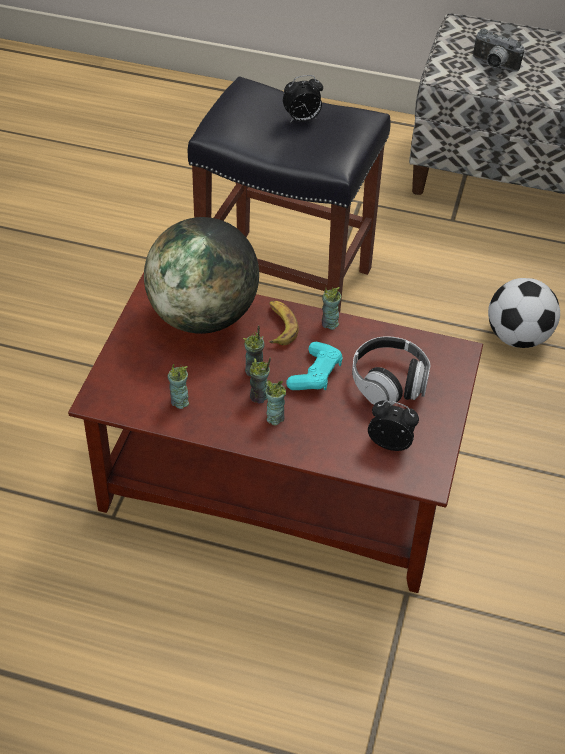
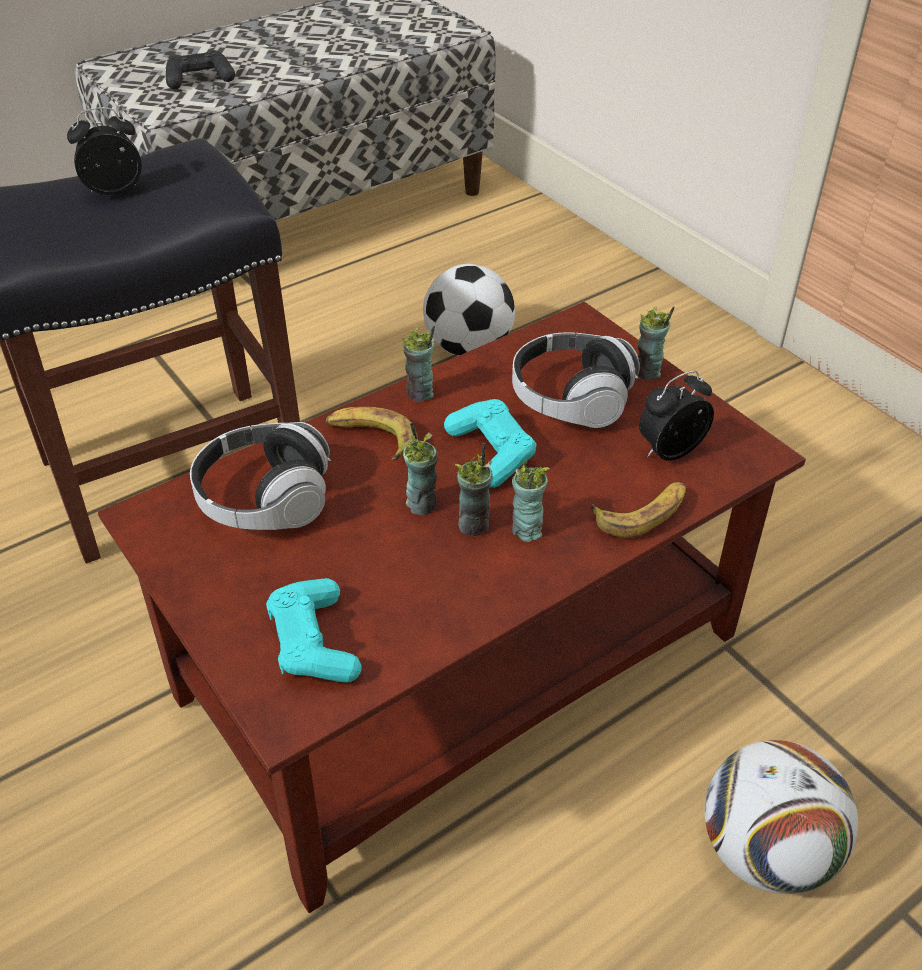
camera: 50 degrees left, 5 degrees down
(139, 385) = (313, 643): none -> turquoise game controller
(179, 401) = (395, 614): cup -> cup (647, 372)
(203, 316) = (265, 499): globe -> headphones
(285, 677) = (765, 851): none -> football
(302, 120) = (115, 190): alarm clock -> alarm clock turned 135 degrees counterclockwise
(330, 455) = (642, 513): none -> banana
(493, 65) = (199, 80): camera -> black game controller

